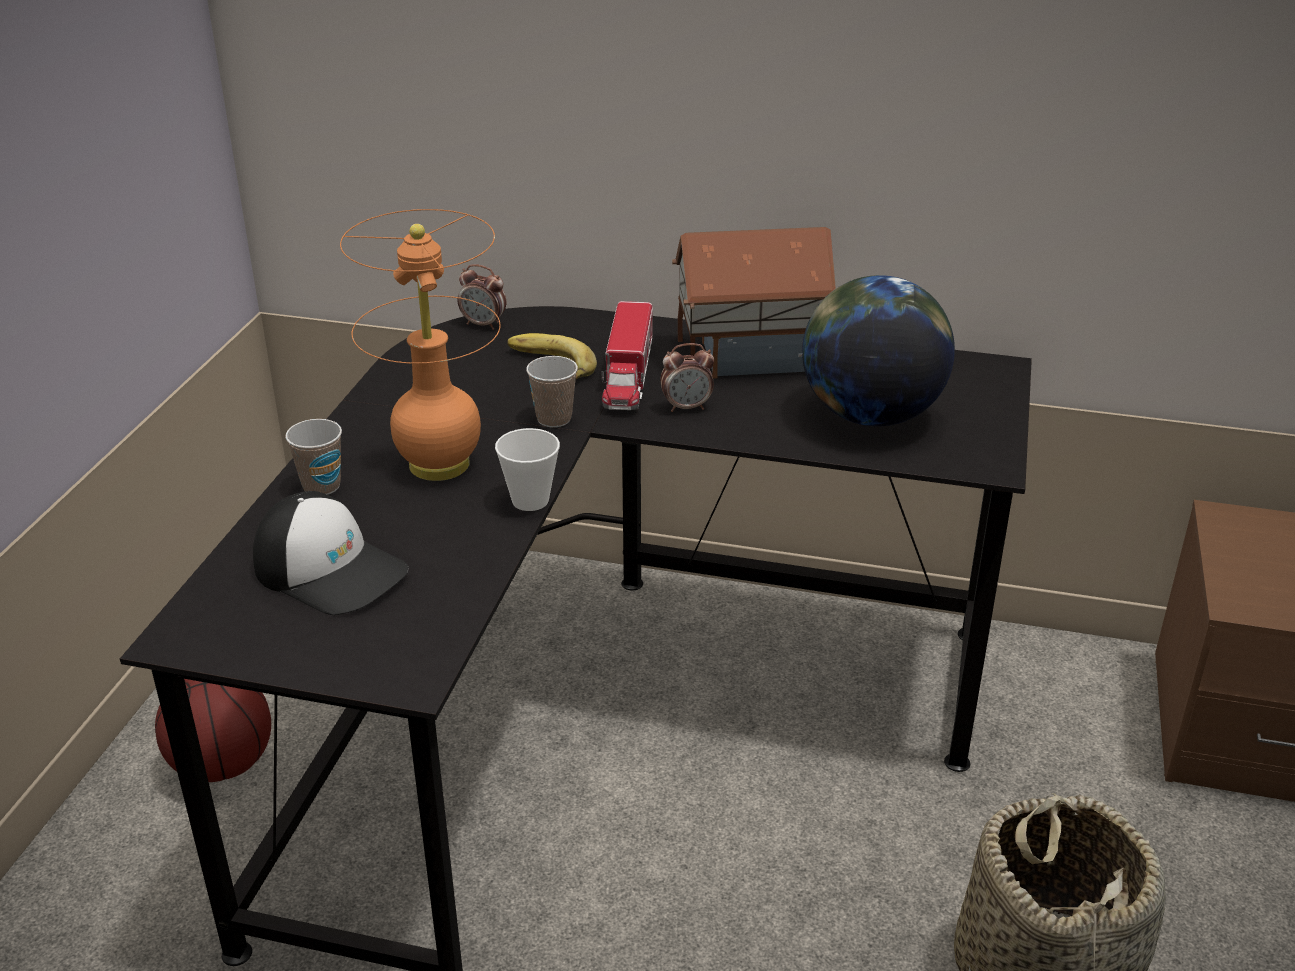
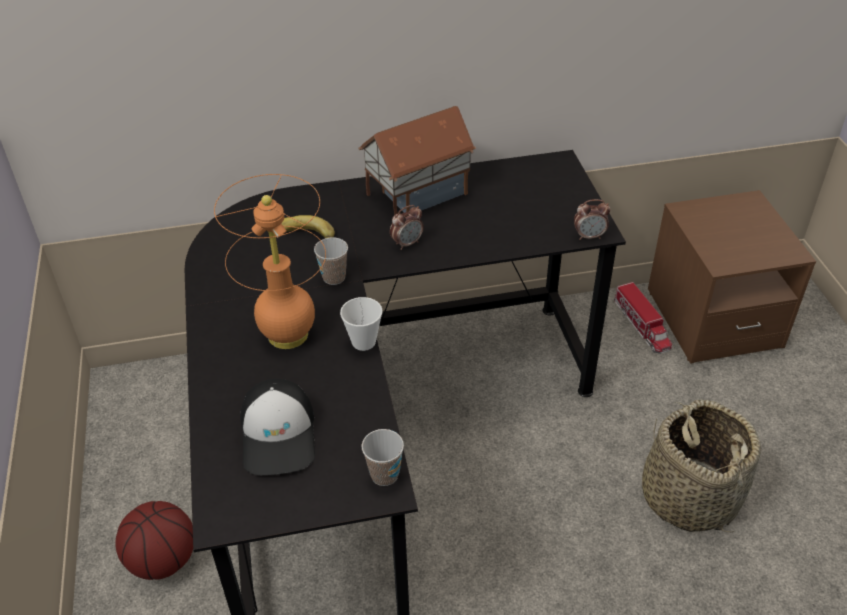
camera: 25 degrees left, 10 degrees up
(321, 486) = (224, 376): cup -> cup (384, 475)
(331, 570) = (279, 435): cap -> cap turned 75 degrees clockwise
(483, 324) = (235, 218): alarm clock -> alarm clock (589, 236)
(628, 375) = (355, 230): toy truck -> toy truck (641, 326)
(870, 415) = (514, 217): globe -> none

